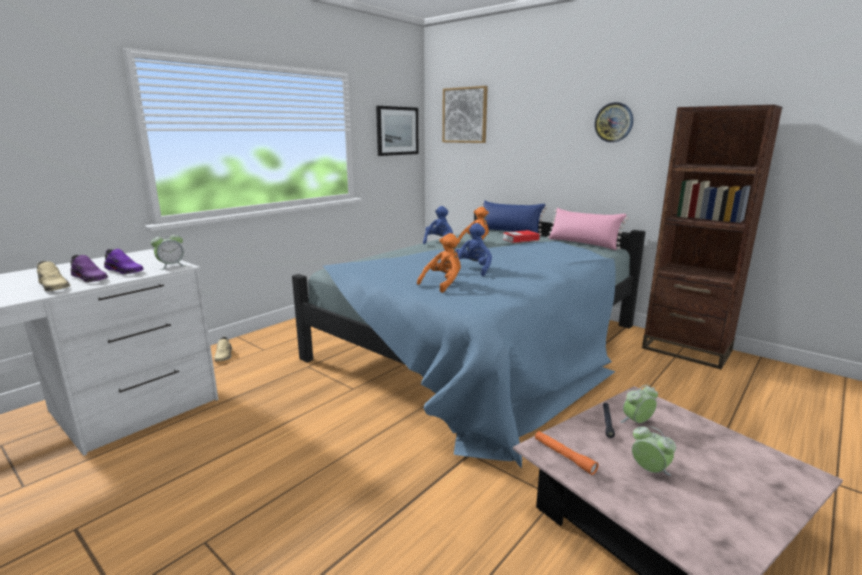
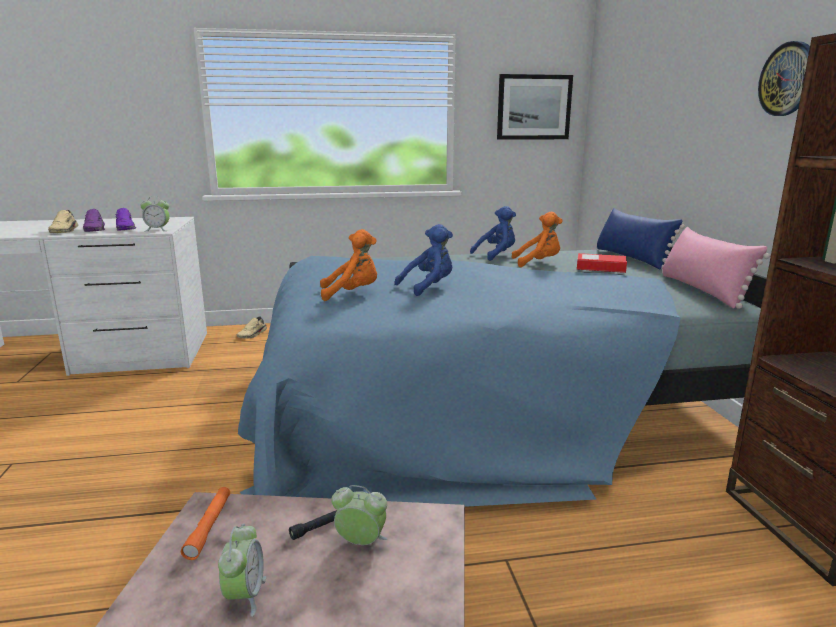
camera: 40 degrees right, 0 degrees up
(465, 115) = (622, 82): picture -> none

